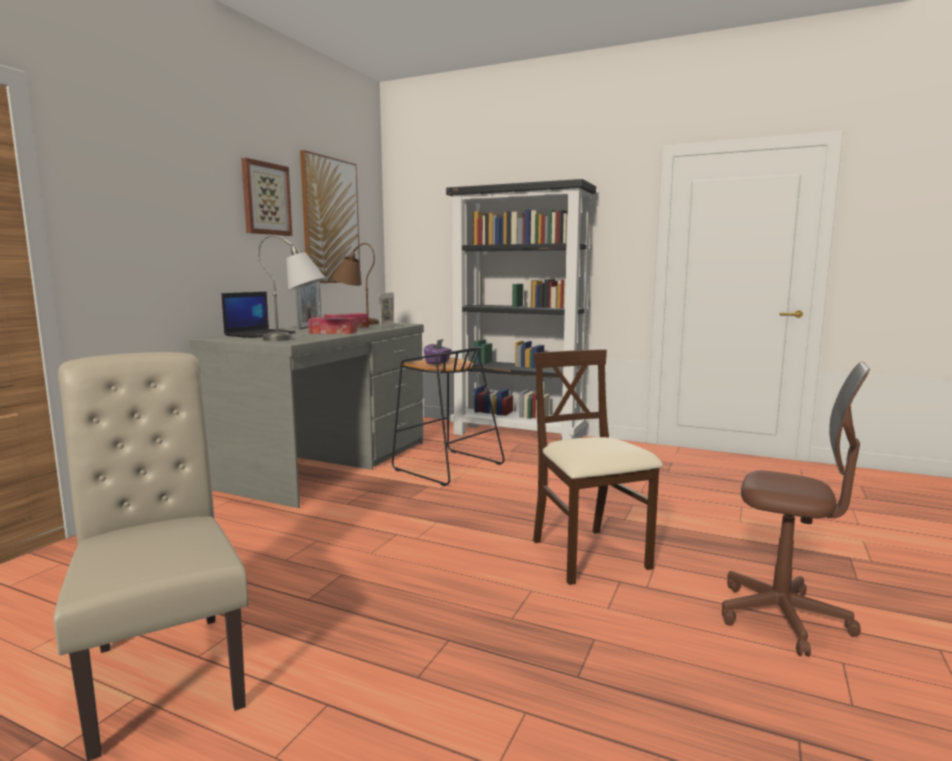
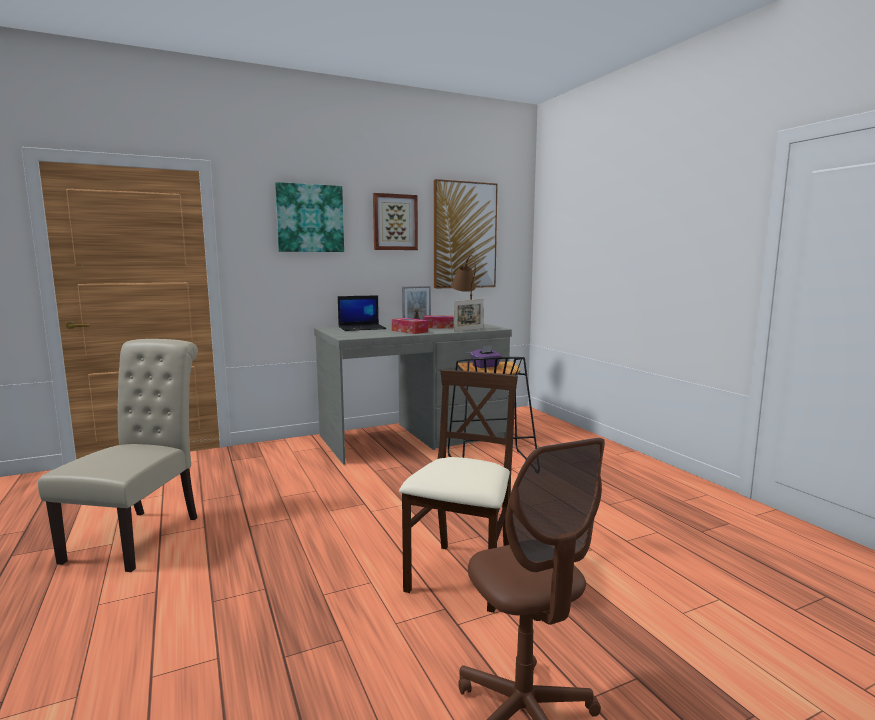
camera: 40 degrees right, 0 degrees up
(171, 183) = (310, 218): none -> picture
(296, 339) = (362, 335): grey table lamp -> none
(518, 436) = (604, 451): black bookcase -> none

